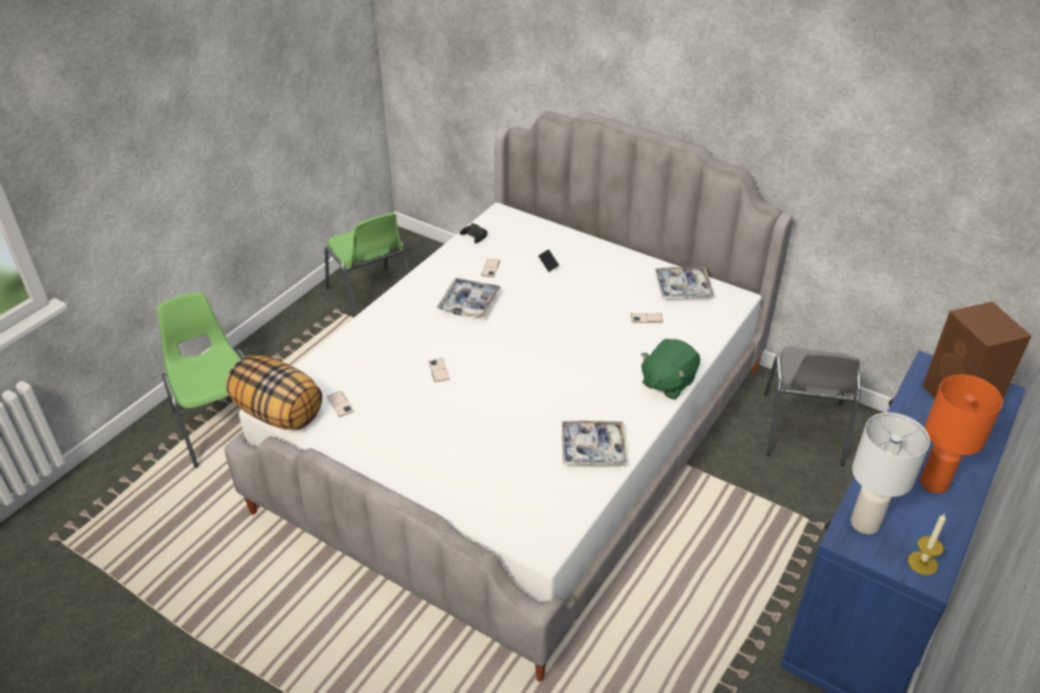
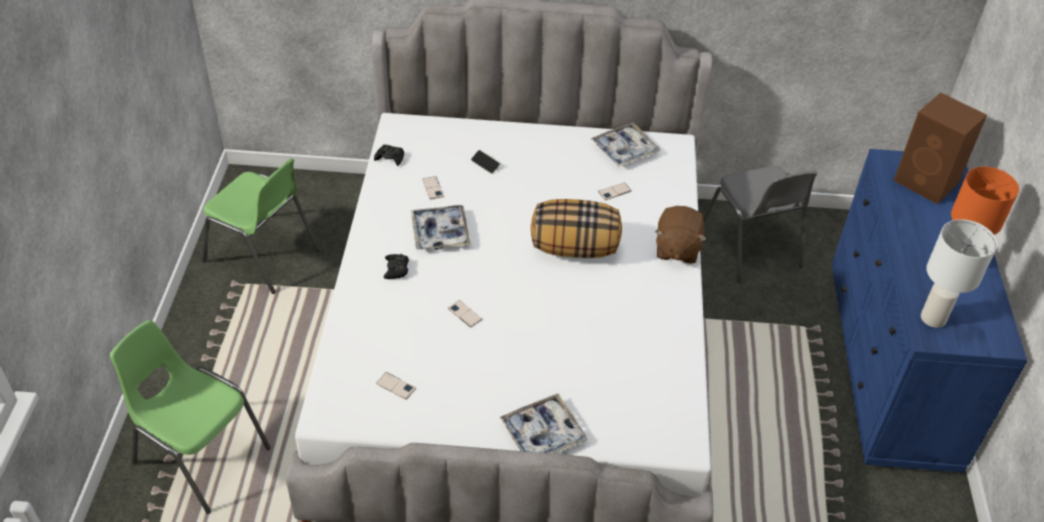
camera: 30 degrees left, 5 degrees up
(279, 413) = (341, 419): pillow -> pillow (575, 248)
(412, 319) = (396, 269): none -> black game controller
(592, 449) = (660, 337): tray -> tray (543, 434)
(667, 382) = (676, 249): green plush toy -> brown plush toy
(922, 563) = (992, 334): candle -> none

